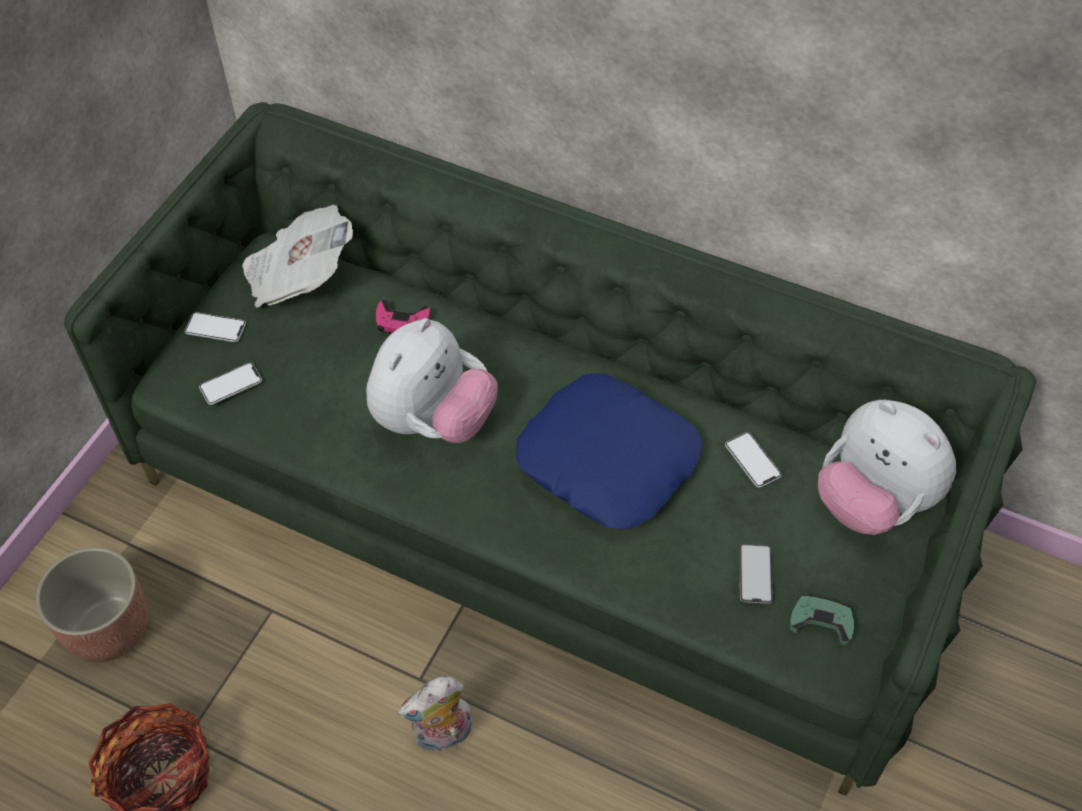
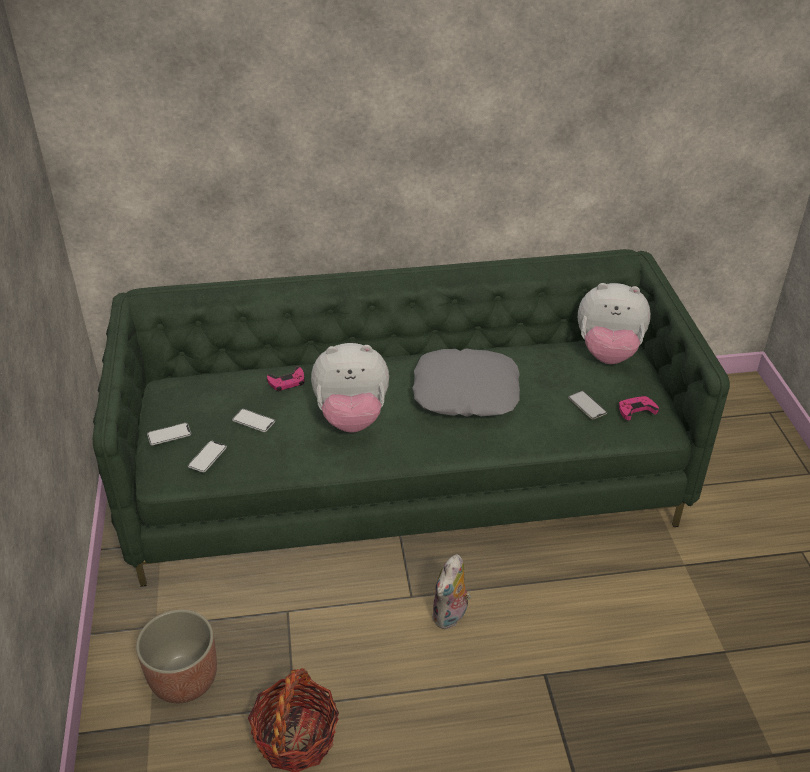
camera: 35 degrees left, 15 degrees down
(299, 277) = (199, 388): newspaper -> none
(433, 420) = (352, 418): plush toy -> plush toy turned 90 degrees clockwise
(608, 459) = (466, 392): blue pillow -> grey pillow
(752, 460) = (538, 360): phone -> phone (253, 421)
(821, 621) = (636, 410): green game controller -> pink game controller

